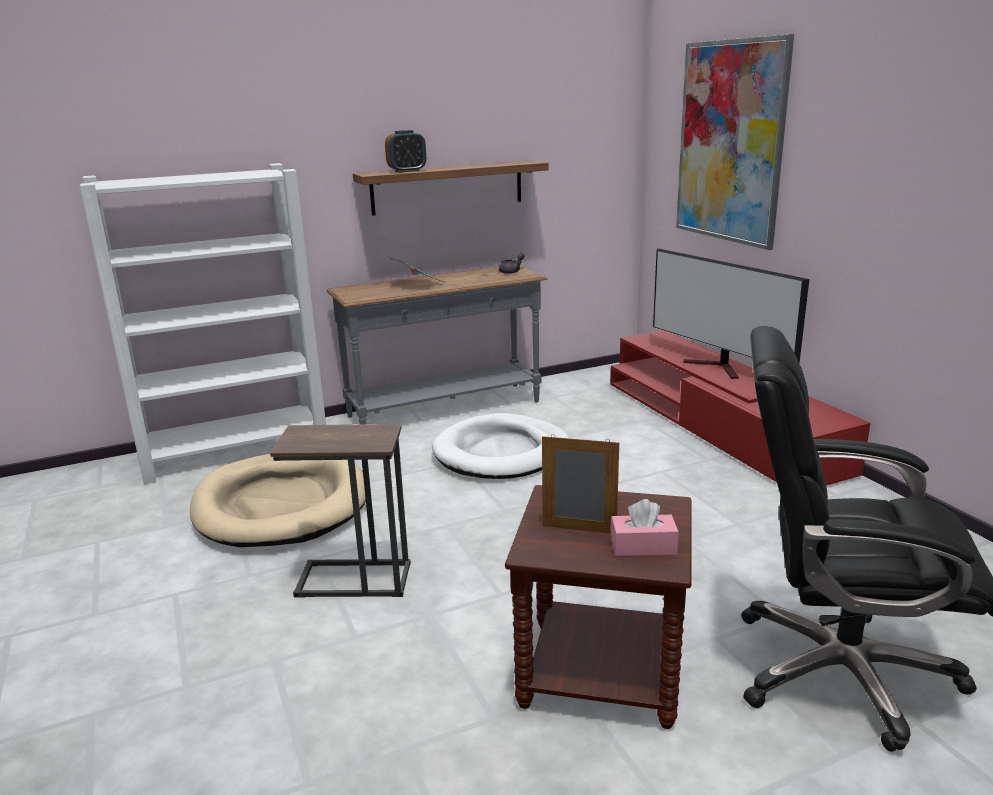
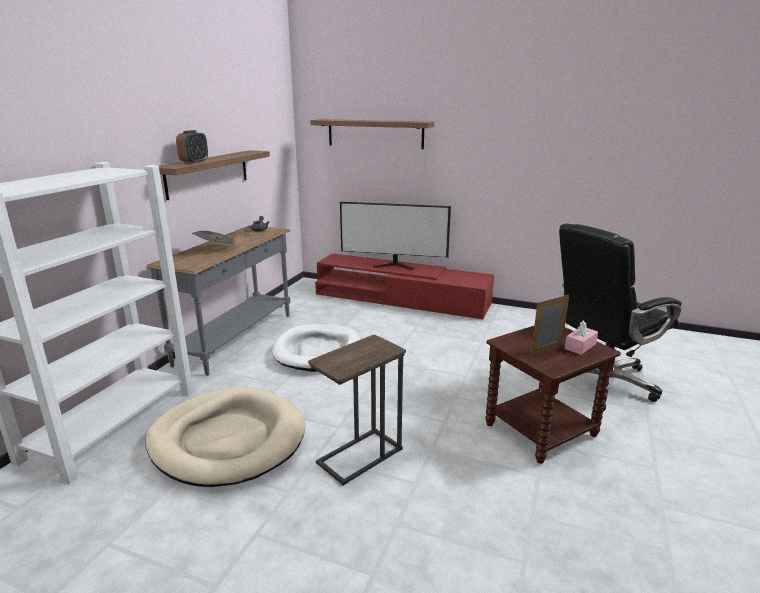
camera: 45 degrees left, 0 degrees up
(730, 142) = (375, 133): picture -> shelf

